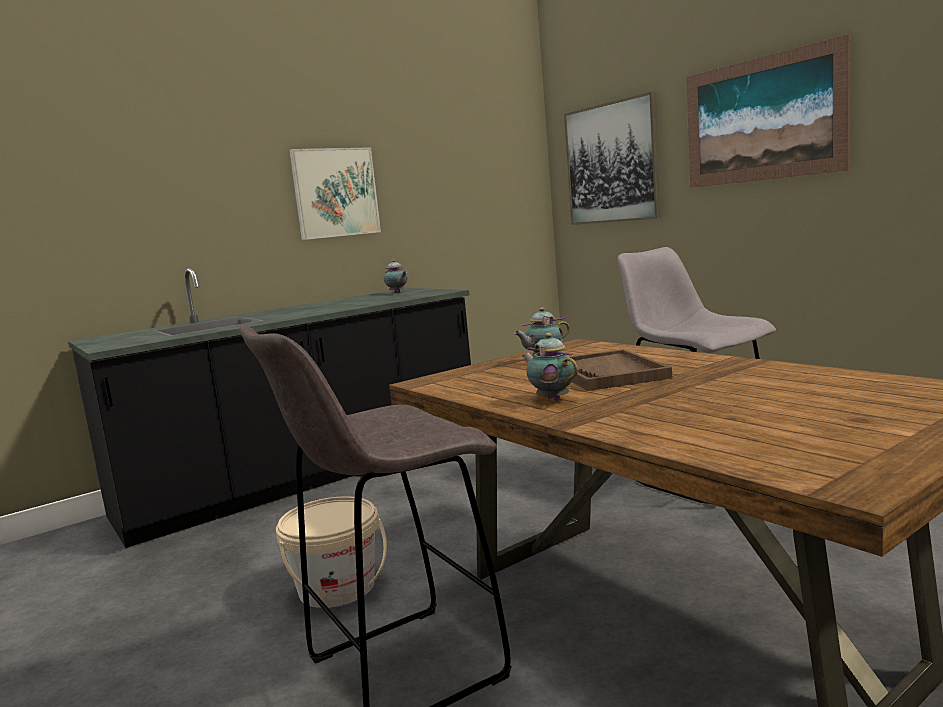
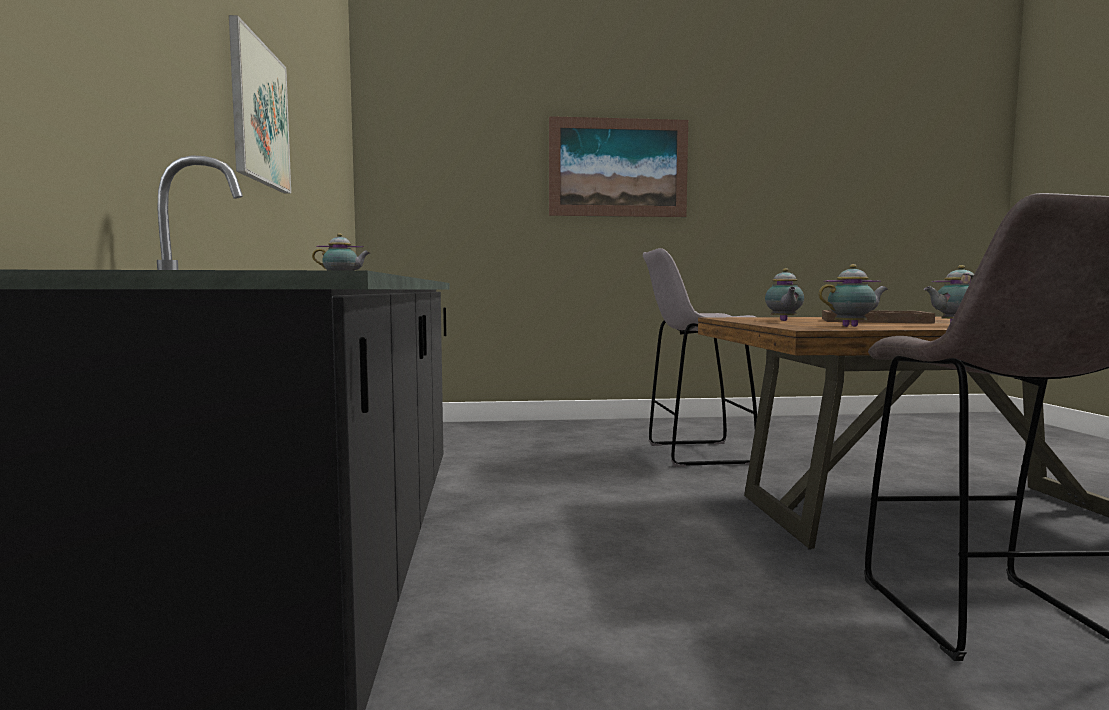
camera: 60 degrees left, 5 degrees down
(337, 587) = (763, 615): beige bucket -> none
(464, 385) = (852, 326): none -> teapot
(612, 163) = (453, 181): picture -> none

